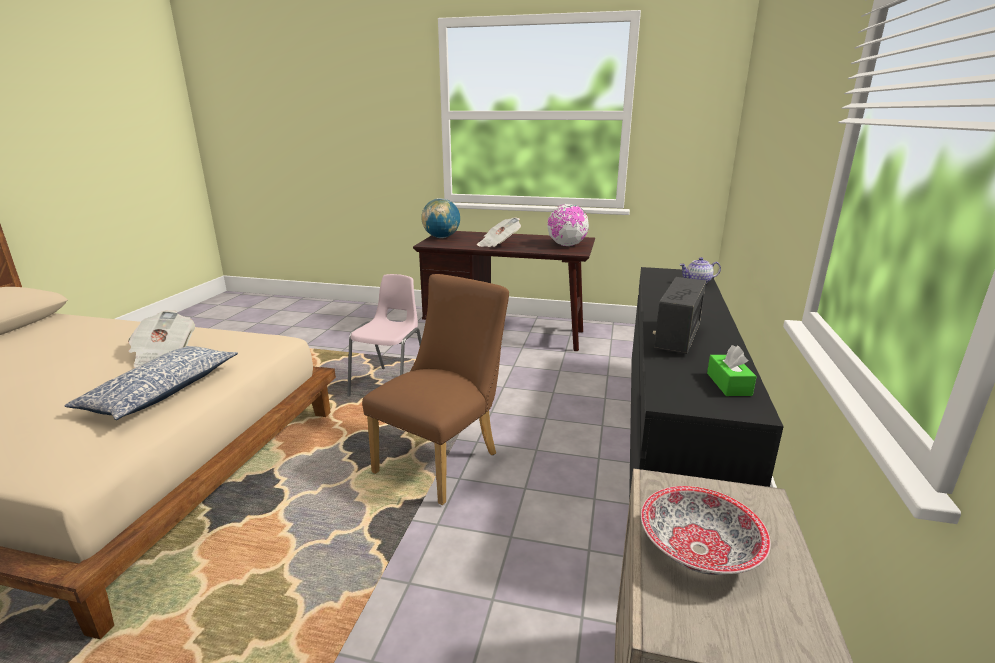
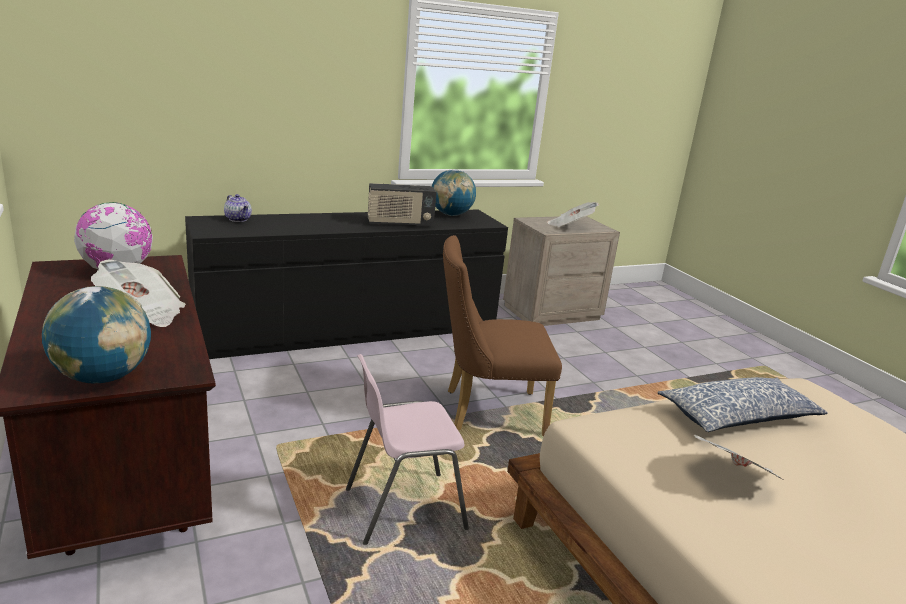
camera: 130 degrees left, 0 degrees up
(698, 549) = (570, 226): bowl -> newspaper
(728, 384) = (451, 215): green tissue box -> globe

